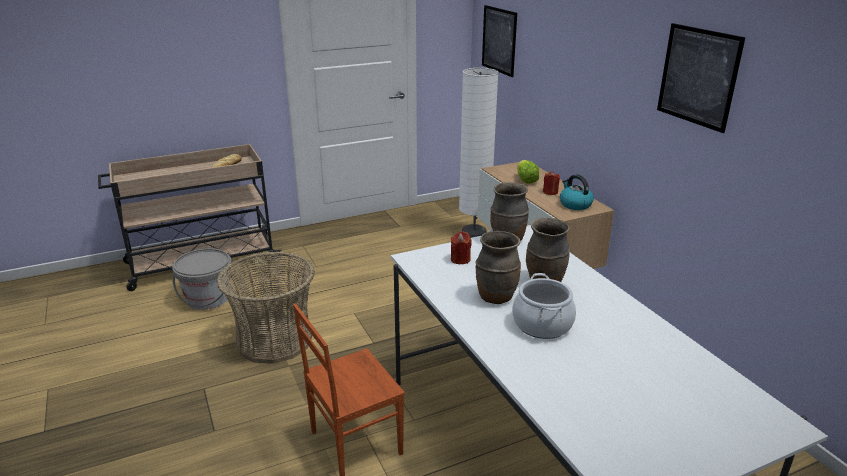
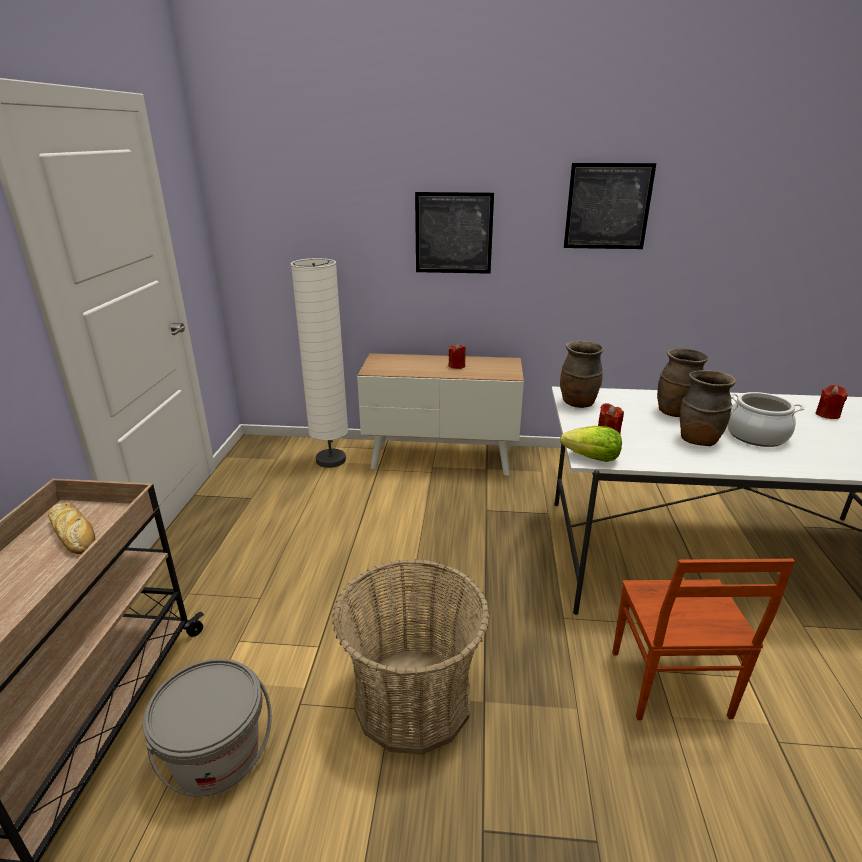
camera: 60 degrees left, 0 degrees up
(499, 40) = (279, 226): picture -> picture (453, 233)
(526, 180) = (418, 367): lettuce -> lettuce (592, 458)
(575, 204) = (494, 366): kettle -> none
(661, 365) = (827, 414): none -> red candle

